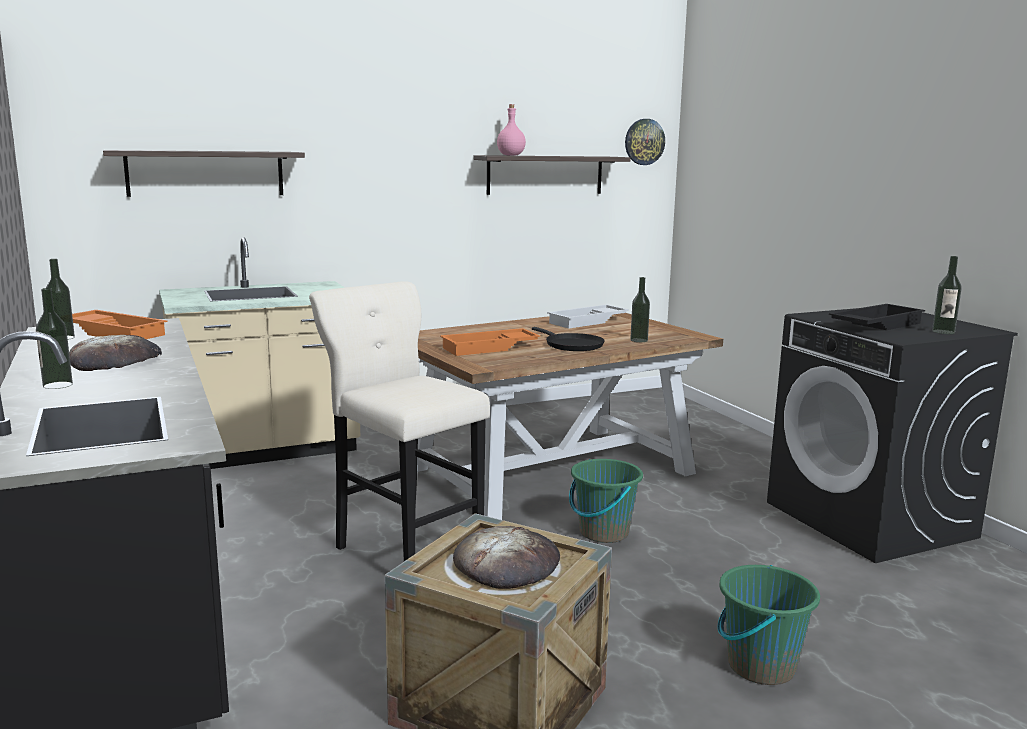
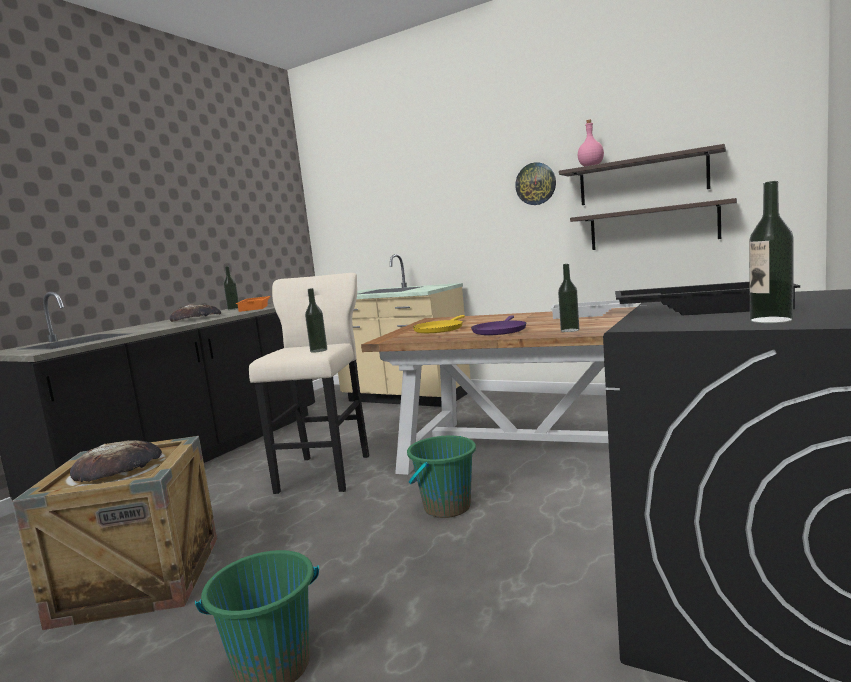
camera: 55 degrees right, 5 degrees down
(57, 385) = (141, 326): bottle -> bottle (318, 350)
(206, 173) = (386, 215): shelf -> shelf (652, 226)
(490, 348) = (439, 329): orange tray -> yellow frying pan
(571, 345) = (499, 331): black frying pan -> purple frying pan
(644, 142) = (770, 123): wall clock -> wall clock (535, 184)

